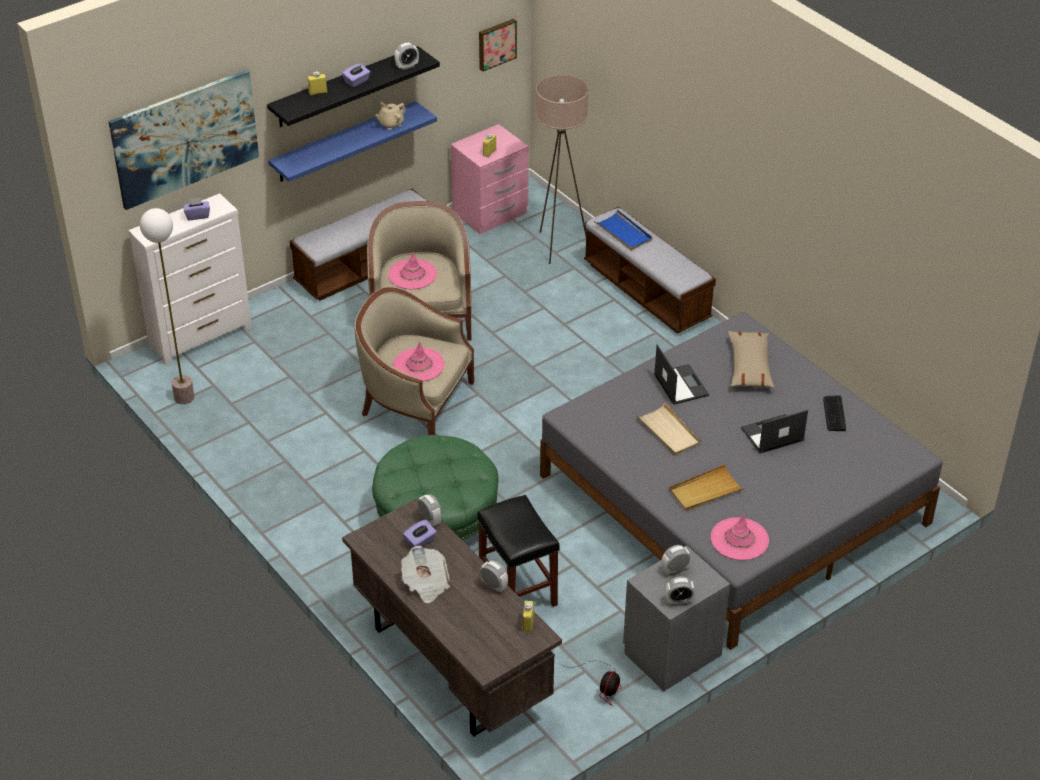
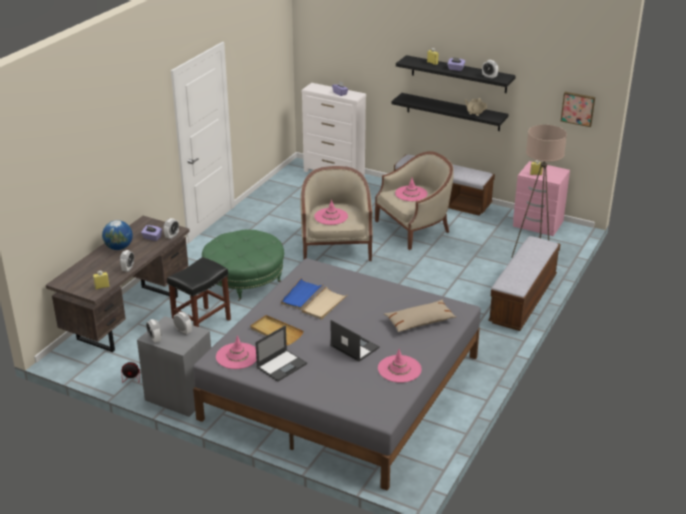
camera: 65 degrees right, 10 degrees down
(184, 398) = (283, 183): floor lamp -> none
(185, 138) = (354, 47): picture -> none
(344, 142) = (453, 112): blue shelf -> black shelf
(425, 583) = (119, 248): newspaper -> globe
(623, 233) = (530, 250): blue tray -> blue tray (301, 295)
(680, 384) = (376, 298): laptop -> laptop (282, 365)
(834, 414) = (399, 369): keyboard -> pink hat

